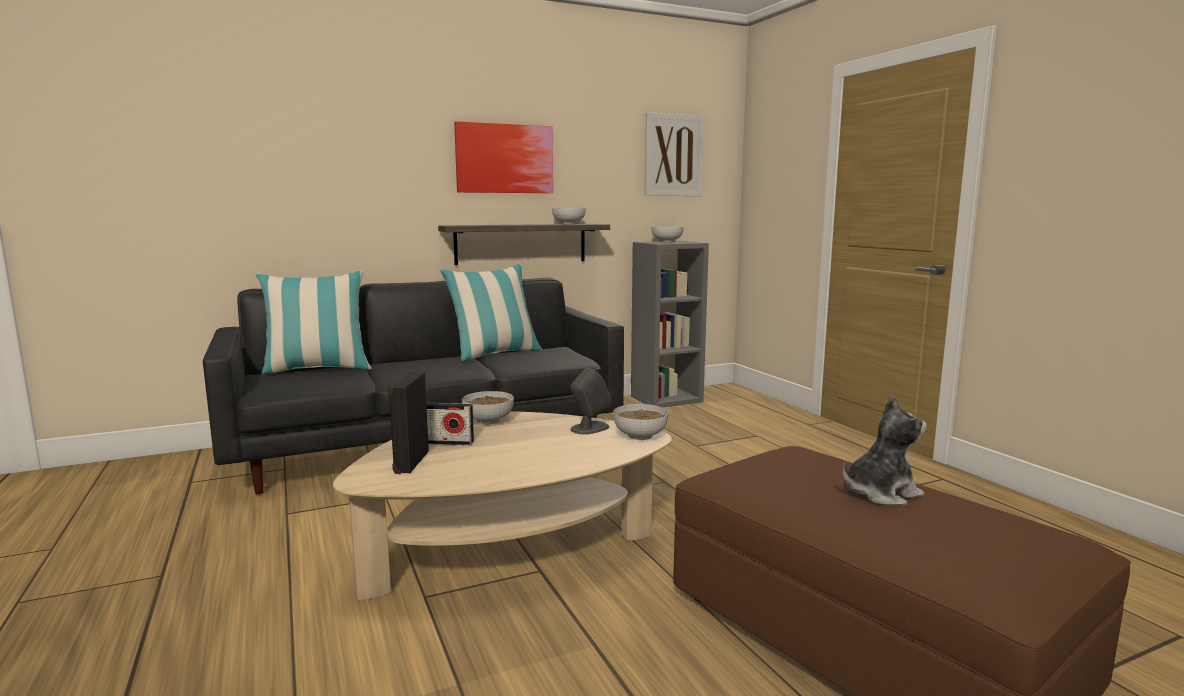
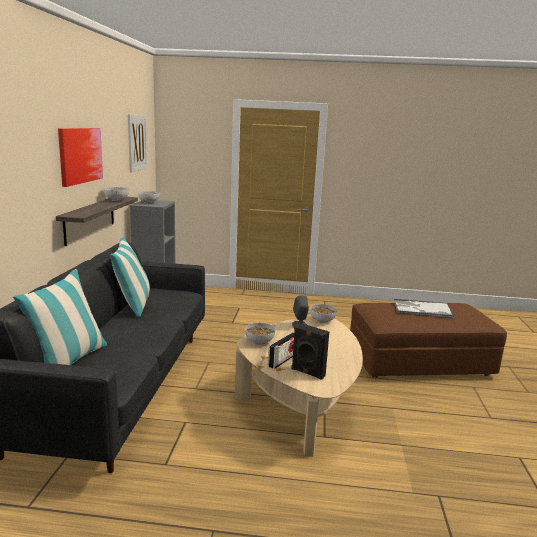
camera: 60 degrees left, 5 degrees up
(880, 493) = (422, 309): plush toy -> tray

